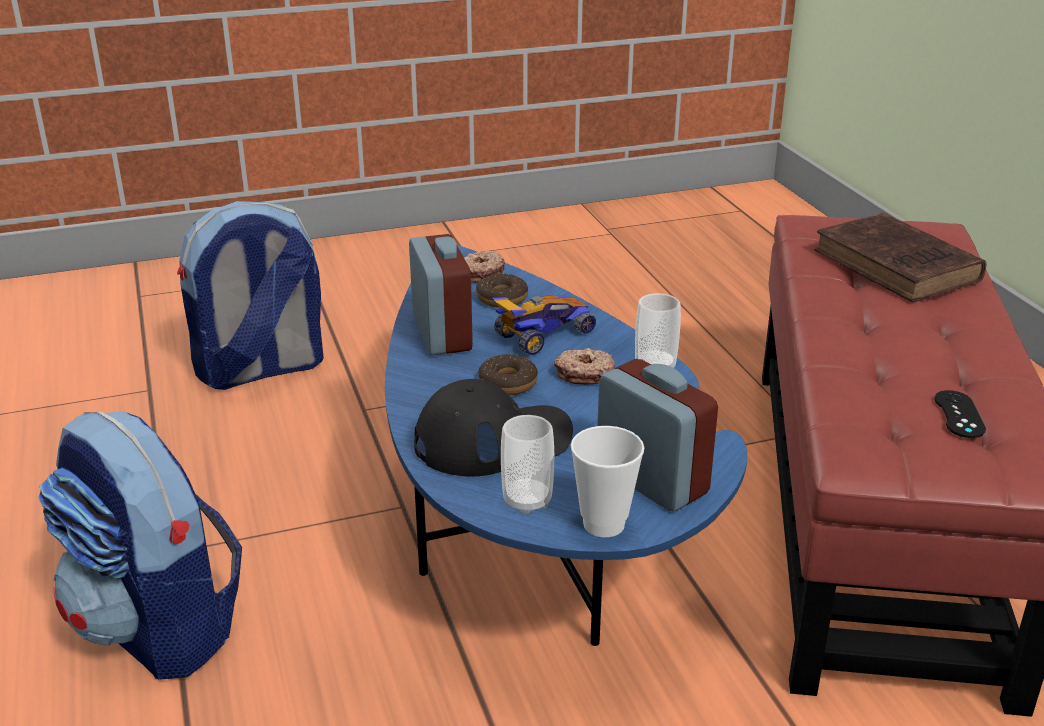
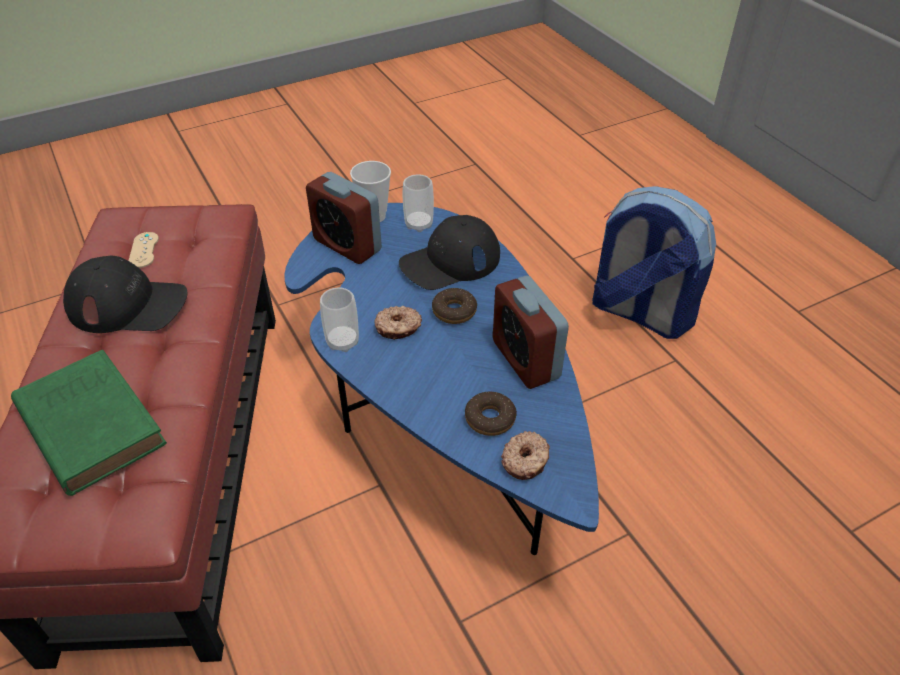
camera: 170 degrees right, 15 degrees up
(260, 369) = (772, 584): backpack -> none
(542, 336) = (439, 369): toy car -> none
(899, 267) = (89, 423): brown book -> green book
(931, 352) = (128, 304): none -> black cap
(959, 414) = (144, 250): black game controller -> beige game controller

